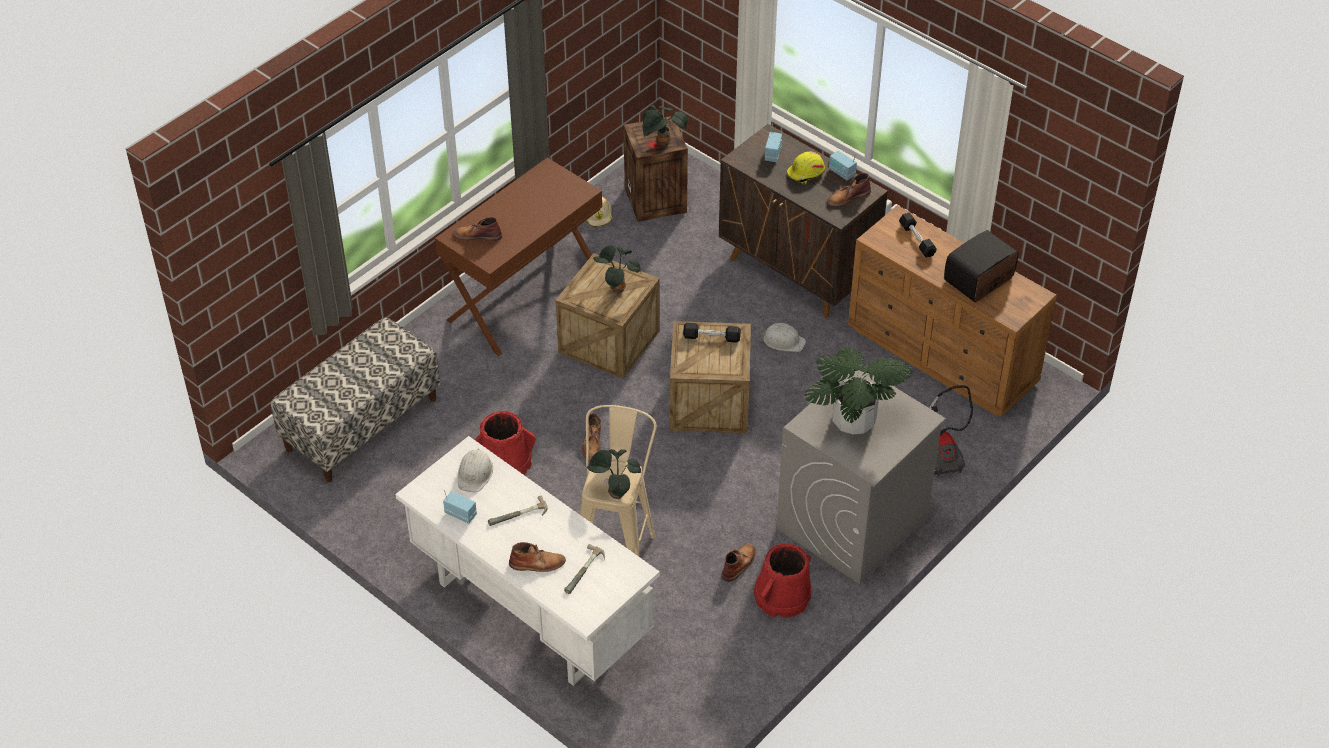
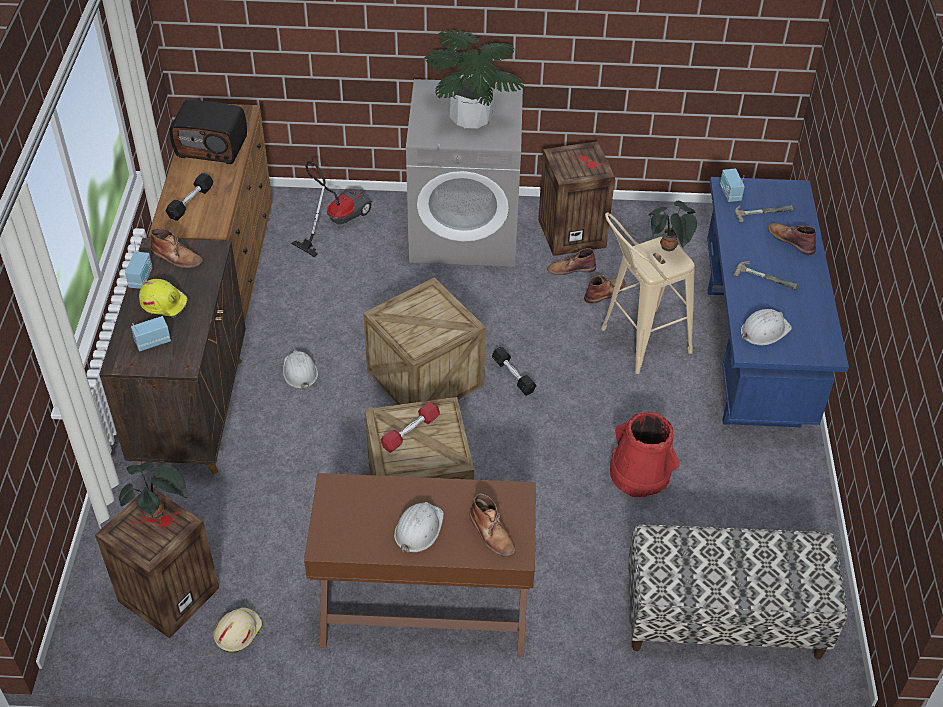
camera: 130 degrees left, 0 degrees up
(461, 514) = (810, 312): radio -> radio (729, 193)
(515, 209) = (418, 529): none -> white hard hat
(529, 610) = (753, 356): white desk -> blue desk
(592, 444) = (554, 426): brown boot -> brown boot (605, 292)
(616, 288) = (410, 432): potted plant -> red dumbbell
(711, 337) = (407, 327): black dumbbell -> black dumbbell (513, 376)
(782, 596) = (572, 232): red bucket -> crate

